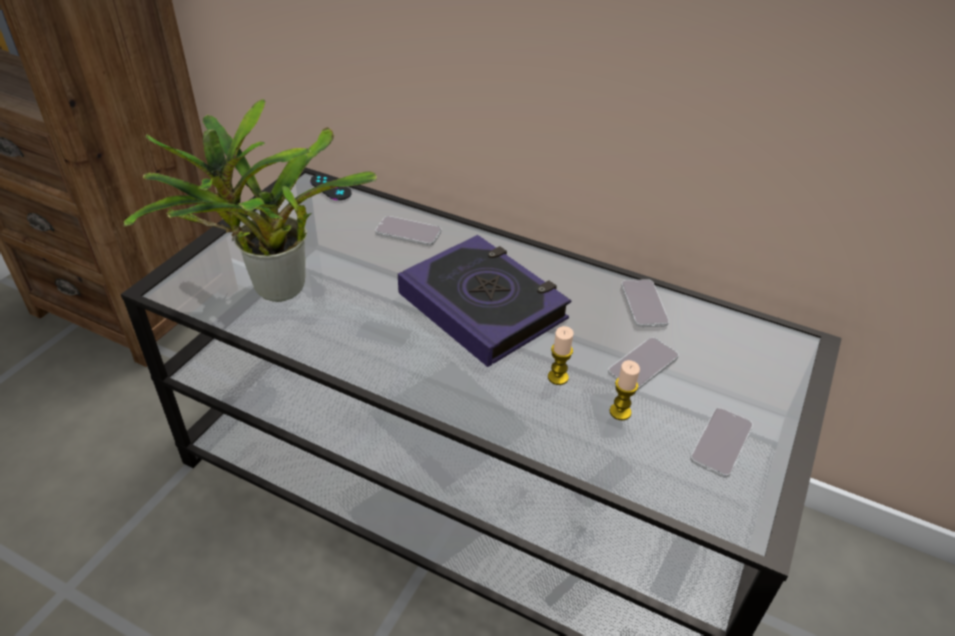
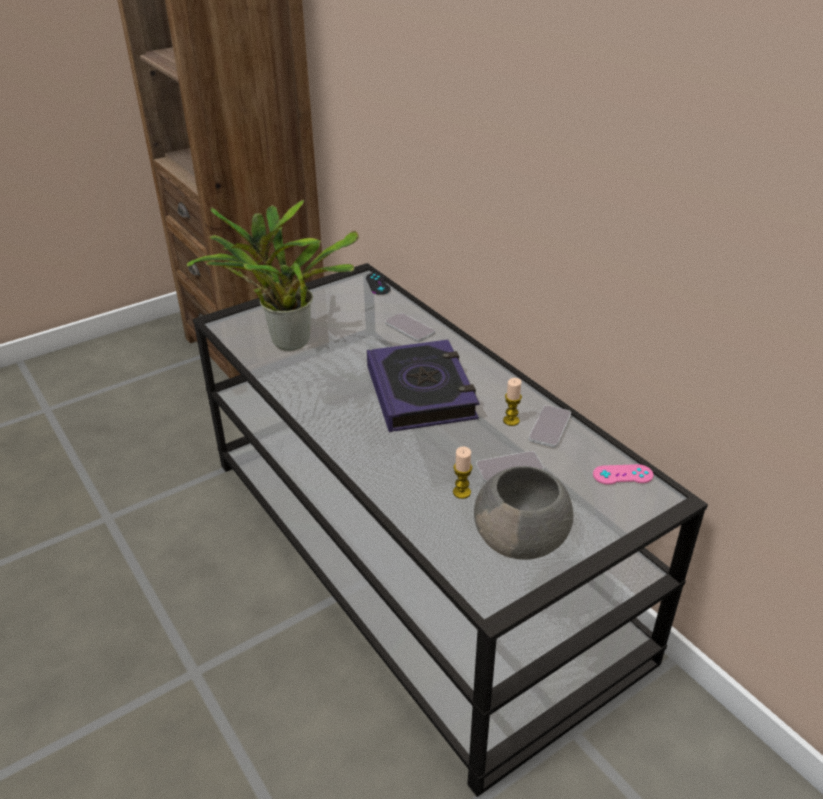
camera: 30 degrees right, 5 degrees down
(558, 377) = (435, 455): candle -> candle (511, 420)
(721, 443) = (522, 539): phone -> grey bowl
(750, 334) = (622, 475): none -> pink game controller

